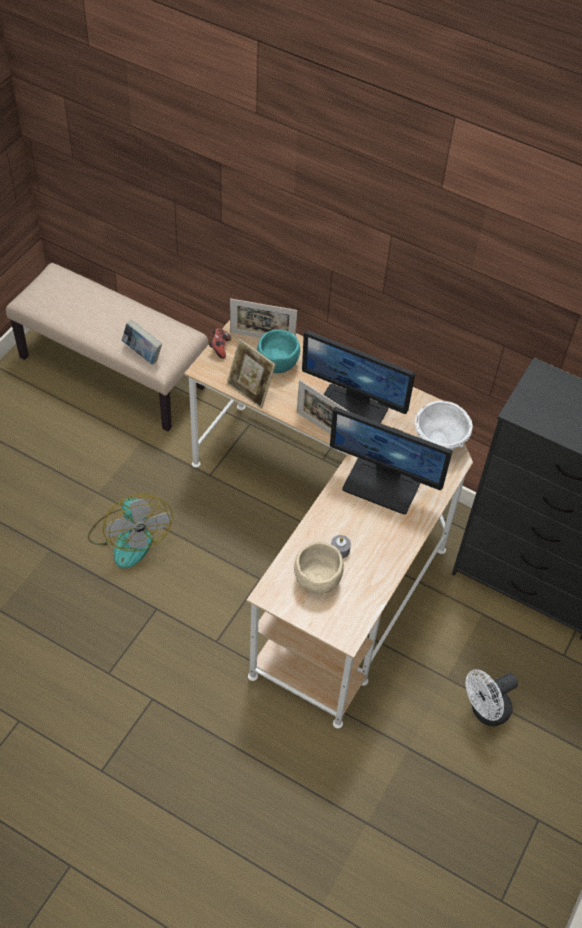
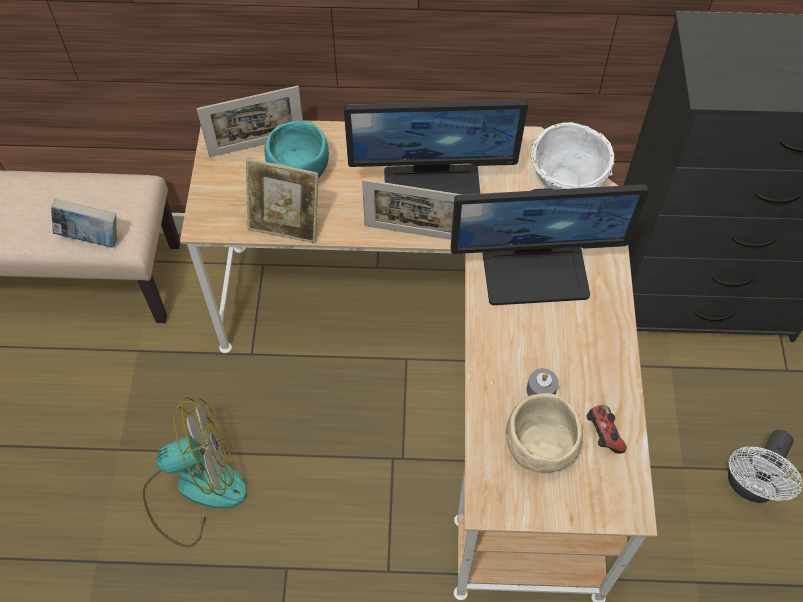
camera: 25 degrees left, 5 degrees up
(129, 537) = (195, 488): fan -> fan turned 60 degrees counterclockwise
(219, 348) = (208, 184): game controller -> game controller (602, 435)

